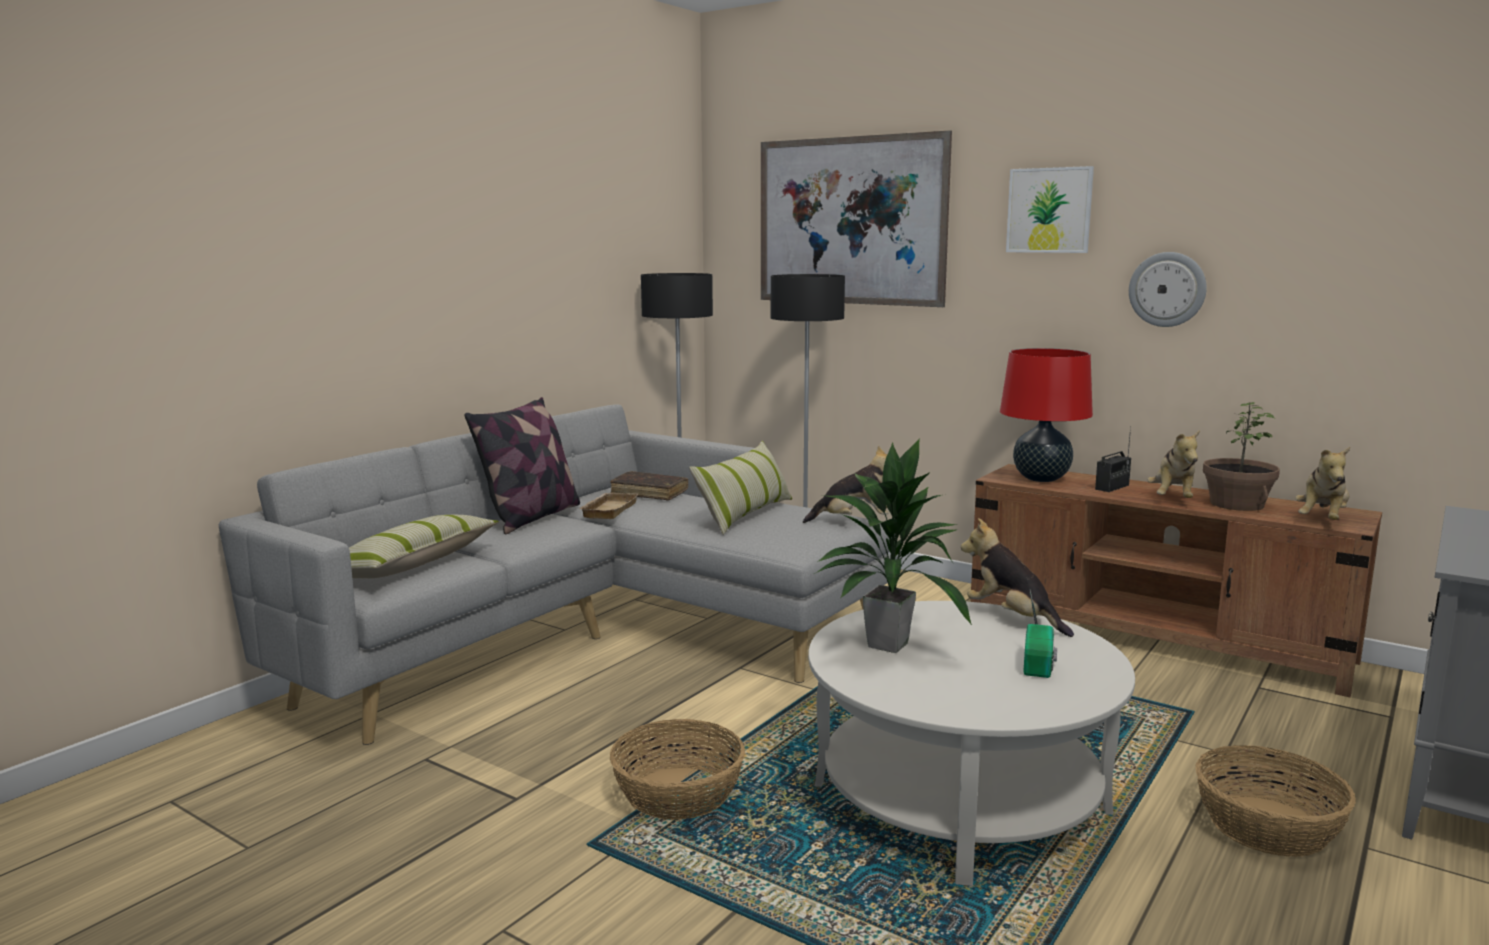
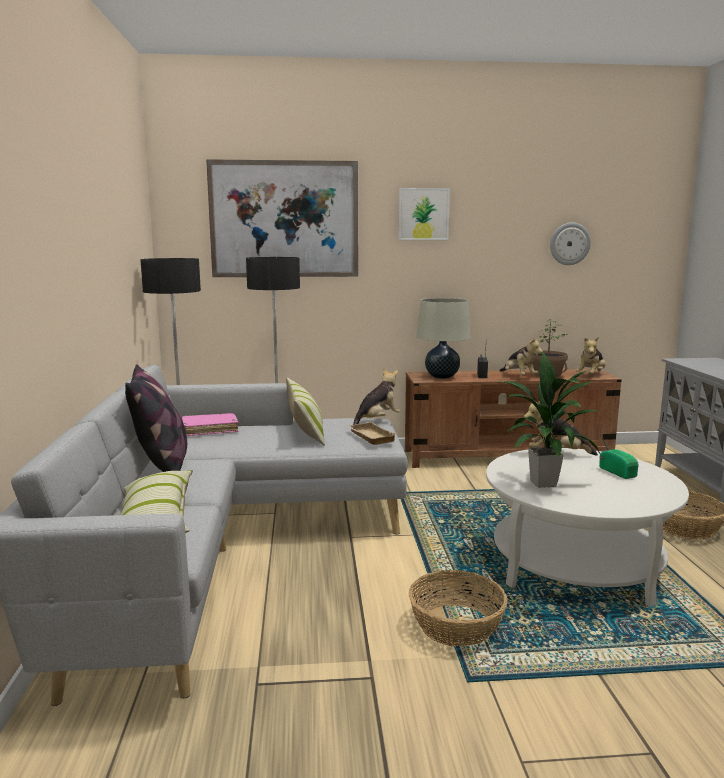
camera: 40 degrees left, 0 degrees up
(607, 510) = (208, 447): beige tray -> beige tray (369, 437)
(649, 493) = (210, 430): brown book -> pink book
(1041, 478) = (442, 376): red table lamp -> beige table lamp
(1167, 289) = (492, 260): wall clock -> wall clock (569, 244)
(1322, 520) = (591, 375): plush toy -> plush toy turned 45 degrees clockwise

